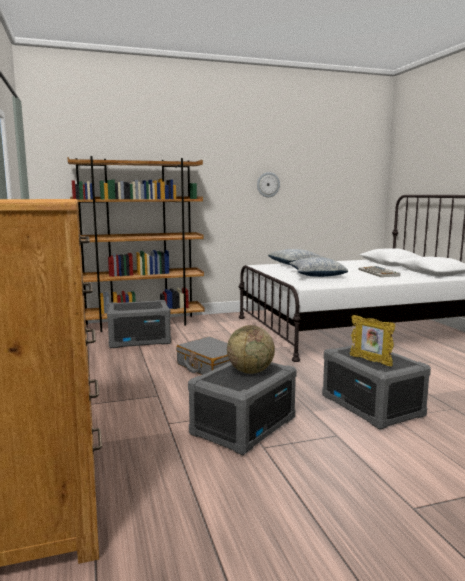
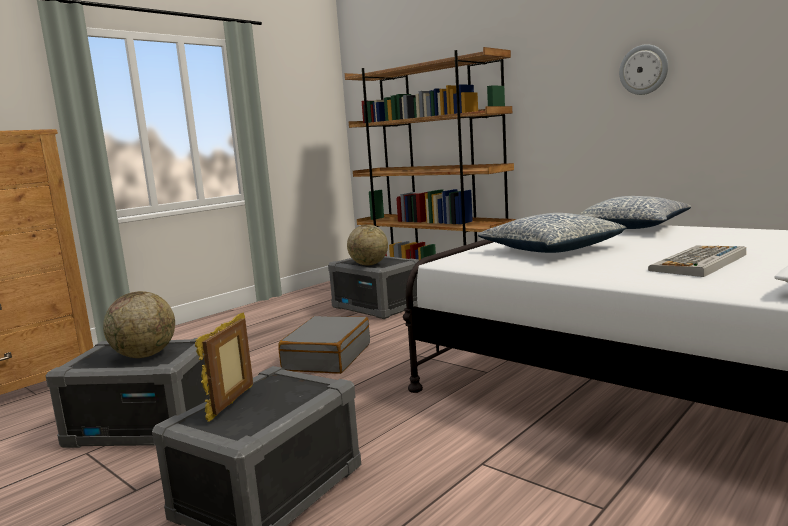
camera: 60 degrees right, 0 degrees up
(145, 307) = (369, 264): none -> globe

